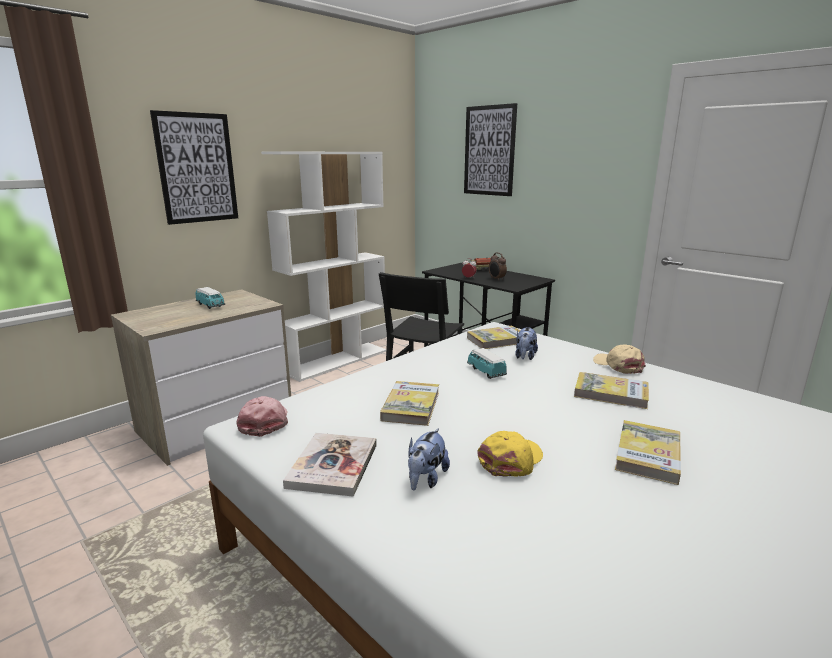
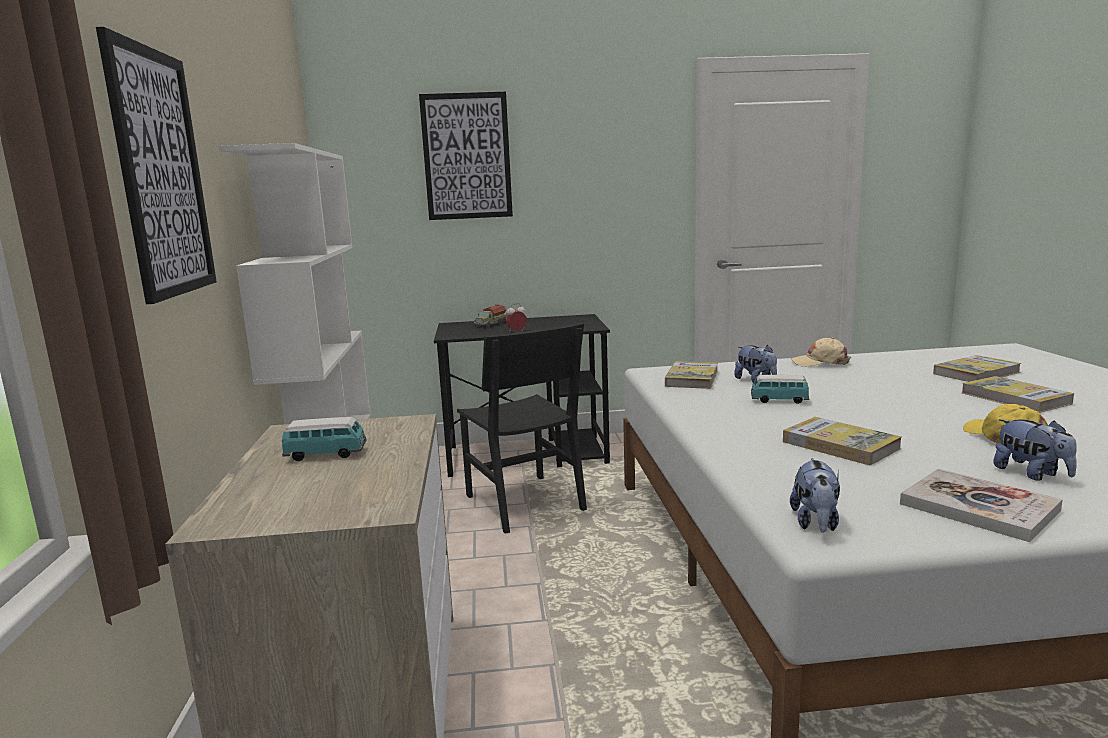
camera: 50 degrees left, 5 degrees down
(264, 421) = (816, 523): pink cap -> plush toy
(496, 279) = (547, 326): alarm clock -> none
(611, 393) = (882, 378): book -> book (976, 373)

